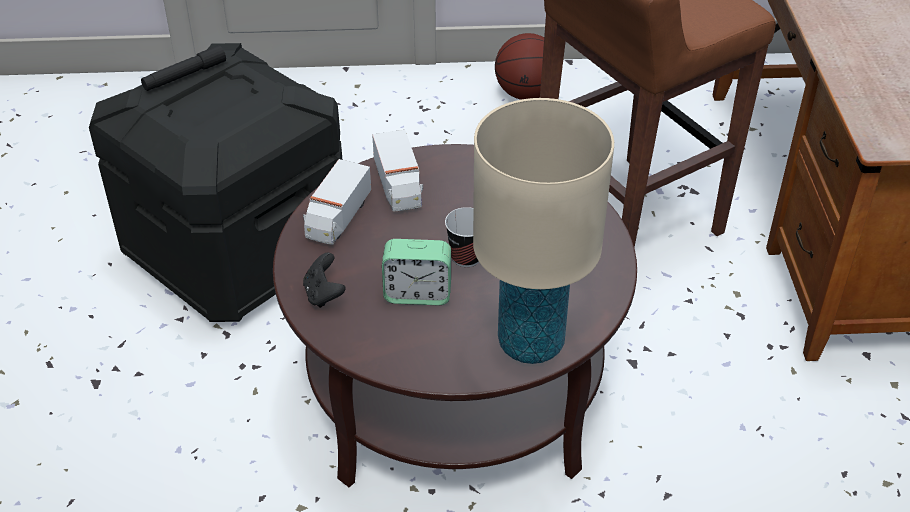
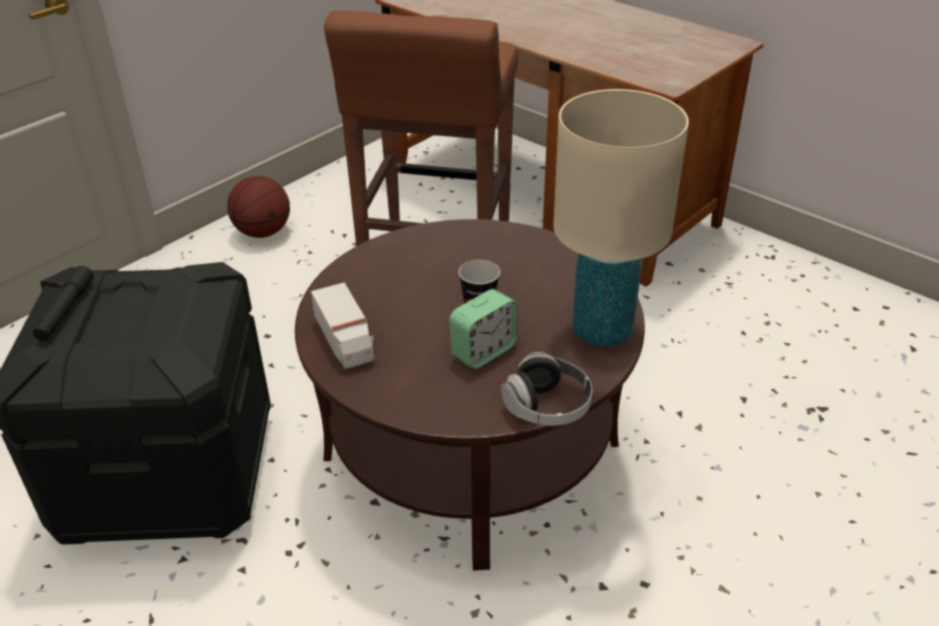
camera: 45 degrees left, 5 degrees down
(324, 294) = (417, 397): black game controller -> none
(397, 369) = (547, 407): none -> headphones
(398, 186) = (359, 294): toy truck -> none

